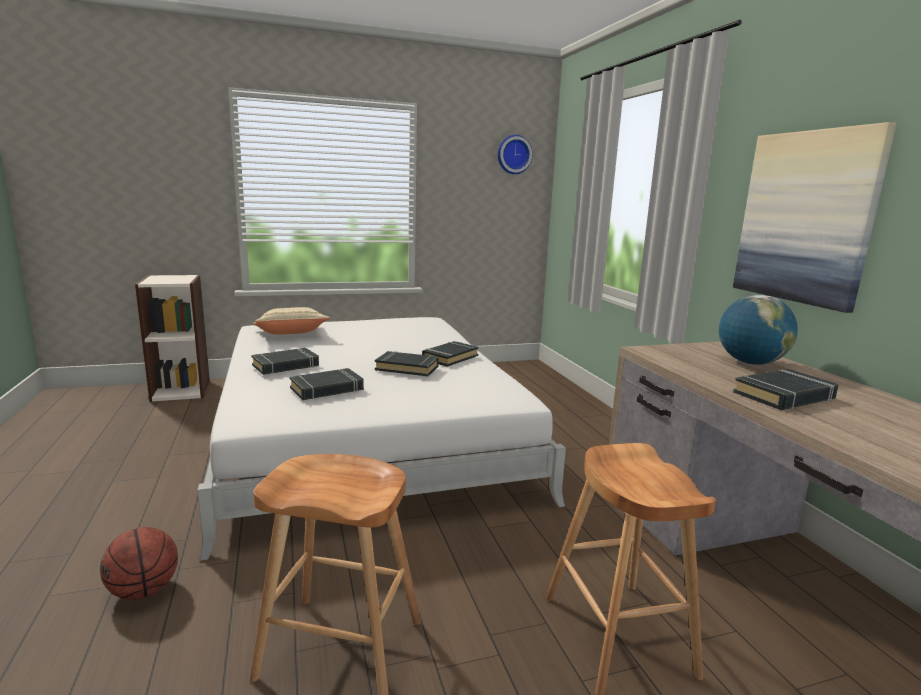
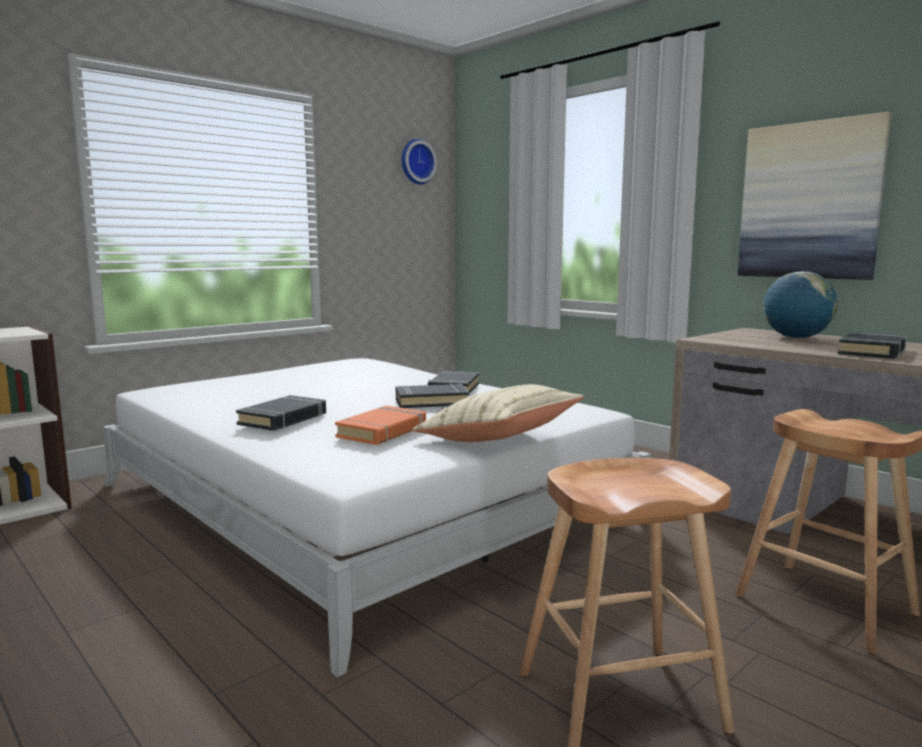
camera: 25 degrees left, 5 degrees down
(144, 591) = (308, 731): basketball -> none
(291, 335) = (217, 393): beige pillow -> beige pillow (498, 439)
(327, 389) = (383, 432): black book -> orange book

